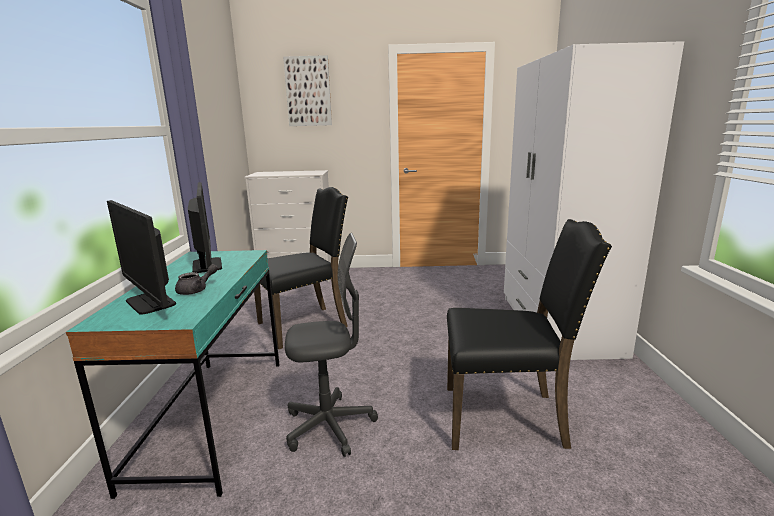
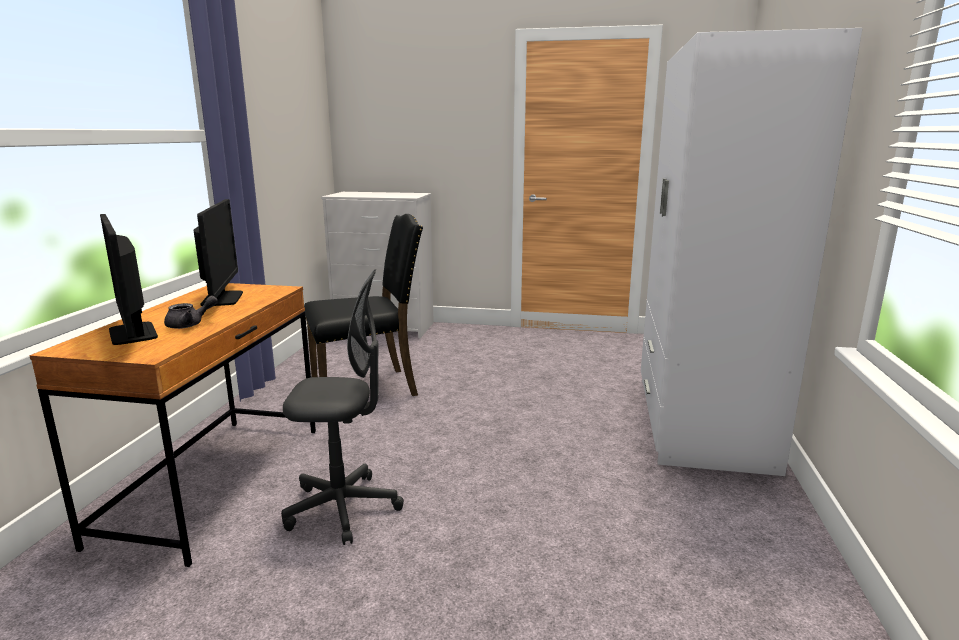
camera: 10 degrees right, 0 degrees up
(213, 417) = (216, 481): turquoise desk -> brown desk
(308, 91) = (410, 90): picture -> none
(506, 417) = (567, 528): black chair -> none

